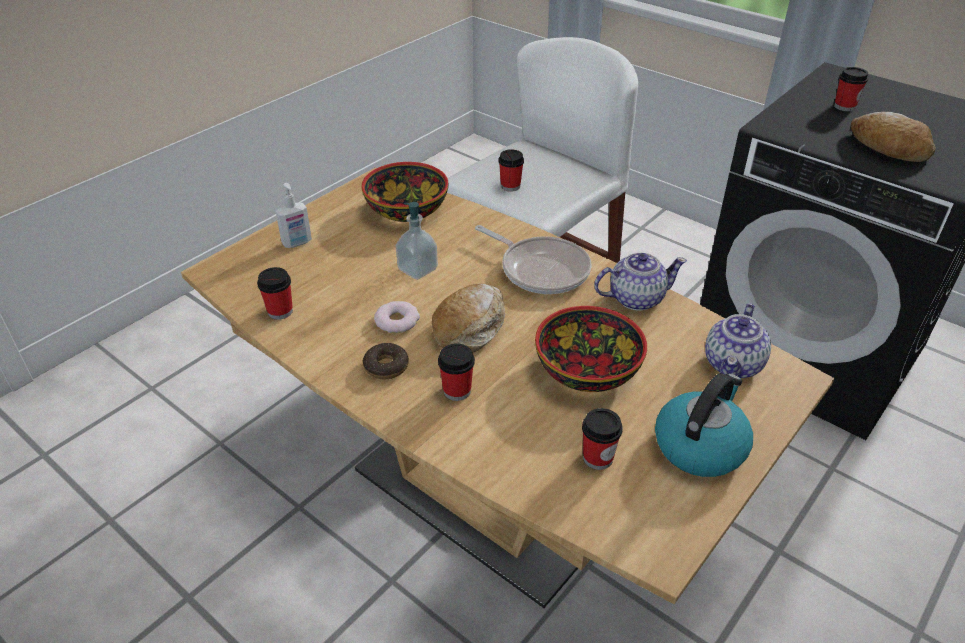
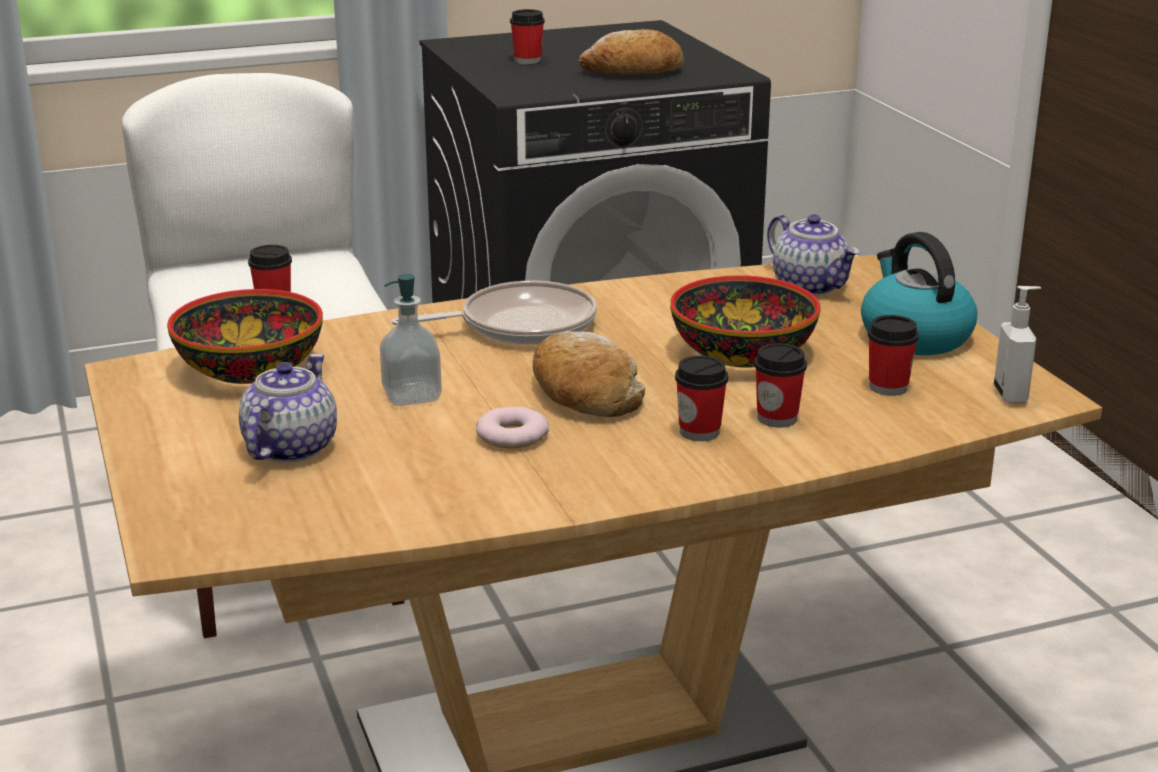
camera: 60 degrees left, 15 degrees down
(280, 311) = (375, 514): cup -> cup (777, 418)
(297, 243) = (207, 465): soap dispenser -> soap dispenser (1011, 395)
(386, 366) = (601, 464): donut -> none
(635, 298) = (645, 295): teapot -> teapot (289, 448)

